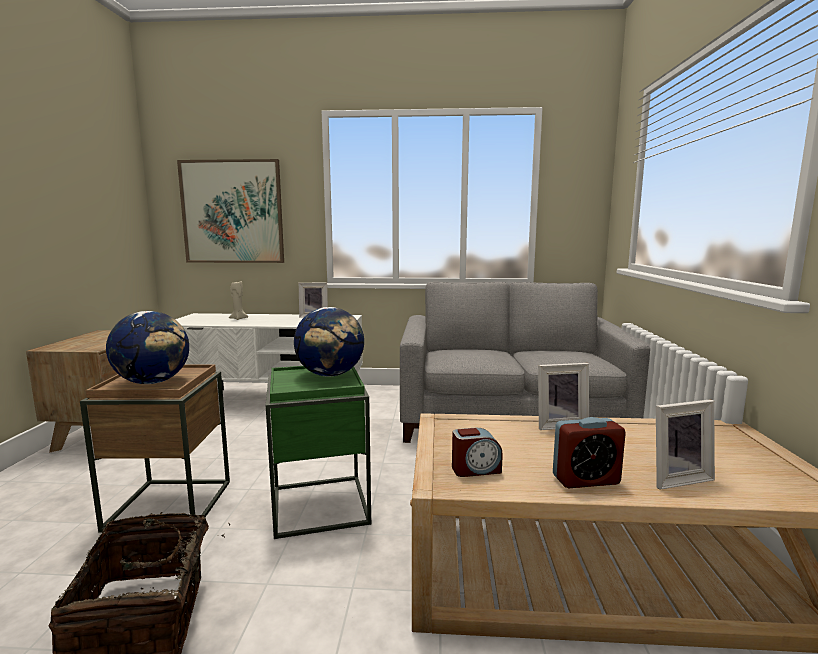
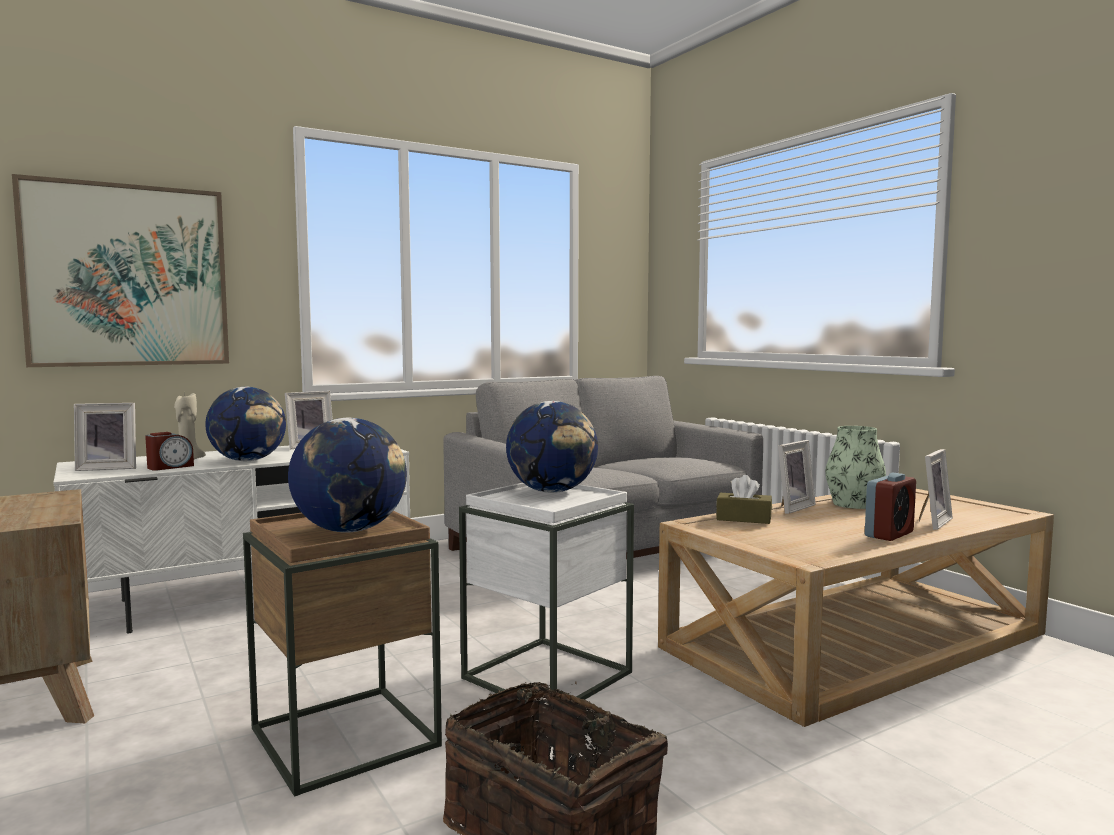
camera: 35 degrees left, 5 degrees down
(196, 319) = (108, 468): none -> picture frame
(259, 323) = (248, 460): none -> globe
(320, 505) = (547, 675): green side table -> white side table
(475, 469) = (805, 547): alarm clock -> alarm clock (170, 467)
(490, 426) = (743, 519): none -> brown tissue box
(637, 434) = (853, 504): none -> vase

